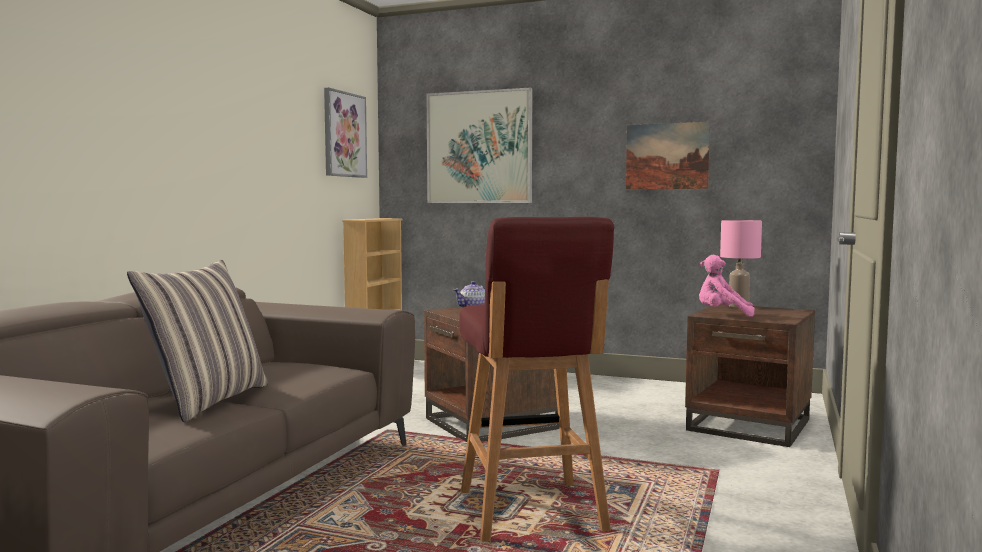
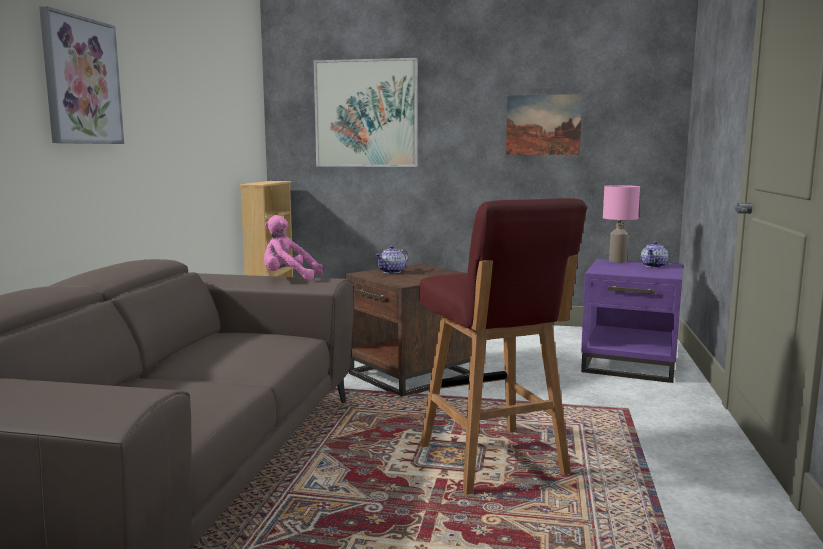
camera: 10 degrees left, 5 degrees up
(207, 401) = (194, 382): pillow -> none
(344, 134) = (237, 100): picture -> picture (81, 81)
(722, 315) = (613, 271): pink plush toy -> pink plush toy (288, 278)
(750, 425) = (630, 364): brown side table -> purple side table
(776, 311) = (654, 266): none -> teapot

